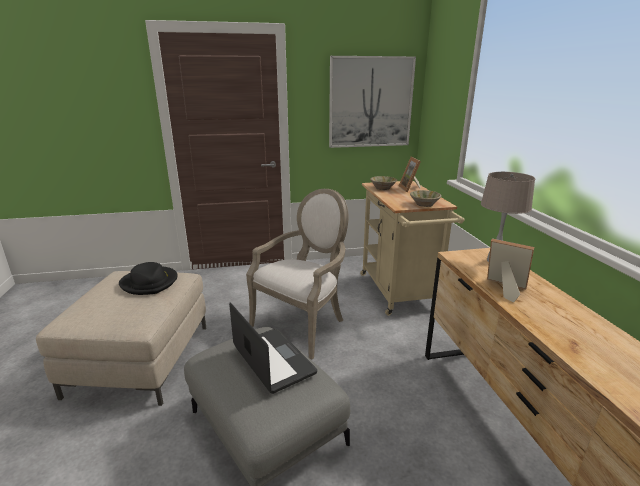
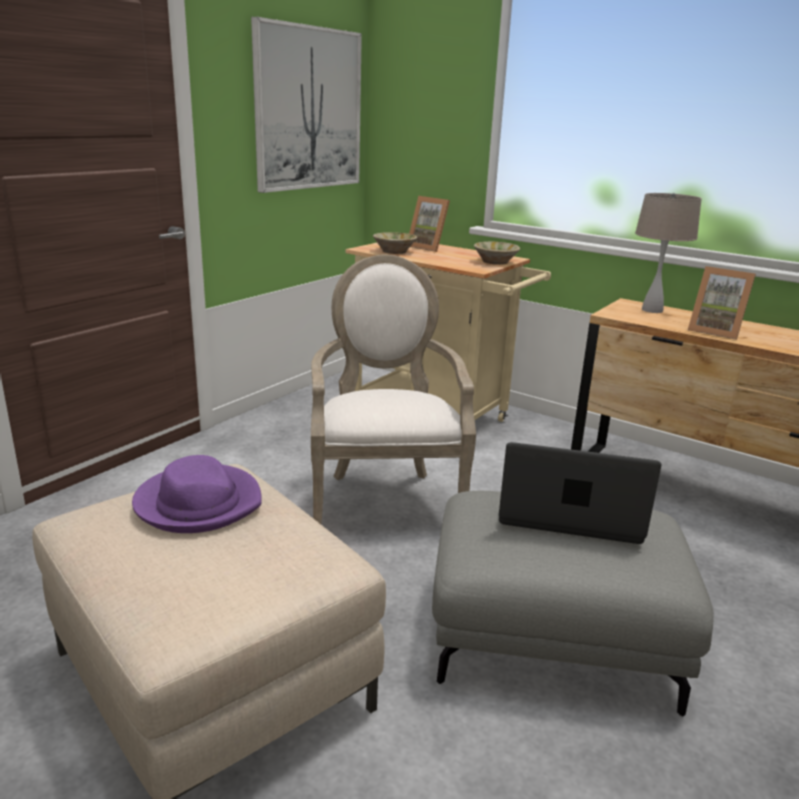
camera: 45 degrees left, 0 degrees up
(150, 283) = (198, 503): black hat -> purple hat
(503, 289) = (715, 331): picture frame -> picture frame turned 135 degrees counterclockwise

